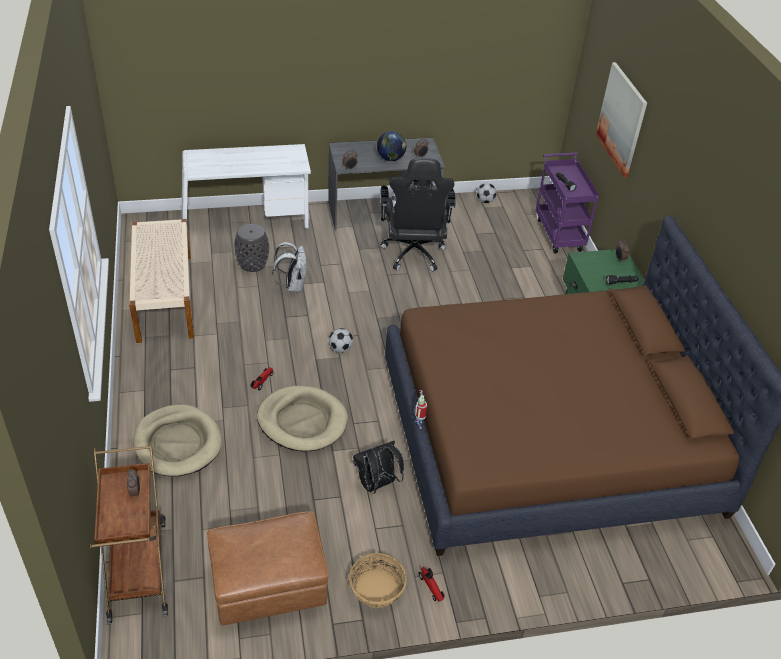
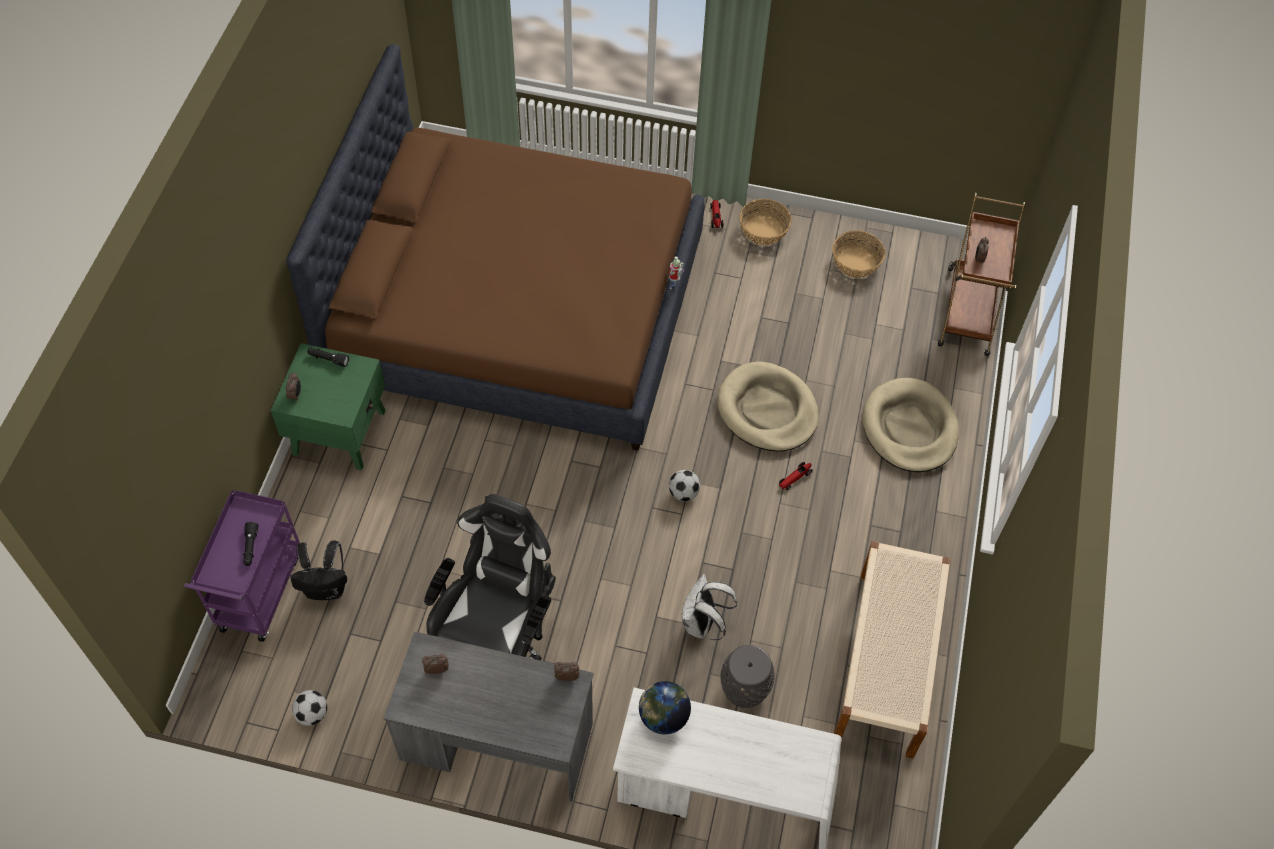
camera: 155 degrees left, 15 degrees up
(268, 586) = (856, 262): brown ottoman -> basket
(377, 485) = (720, 317): black backpack -> black backpack (327, 588)
(390, 159) = (488, 679): globe -> globe (663, 717)
(622, 119) = (192, 420): picture -> none

